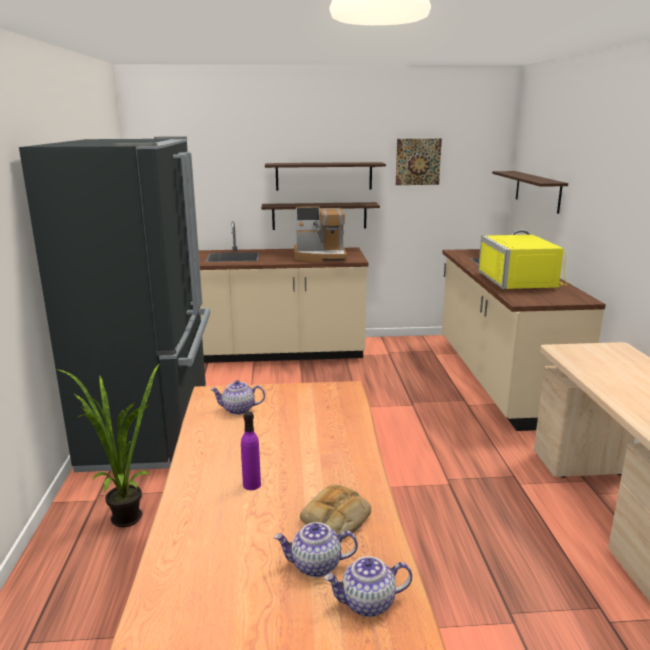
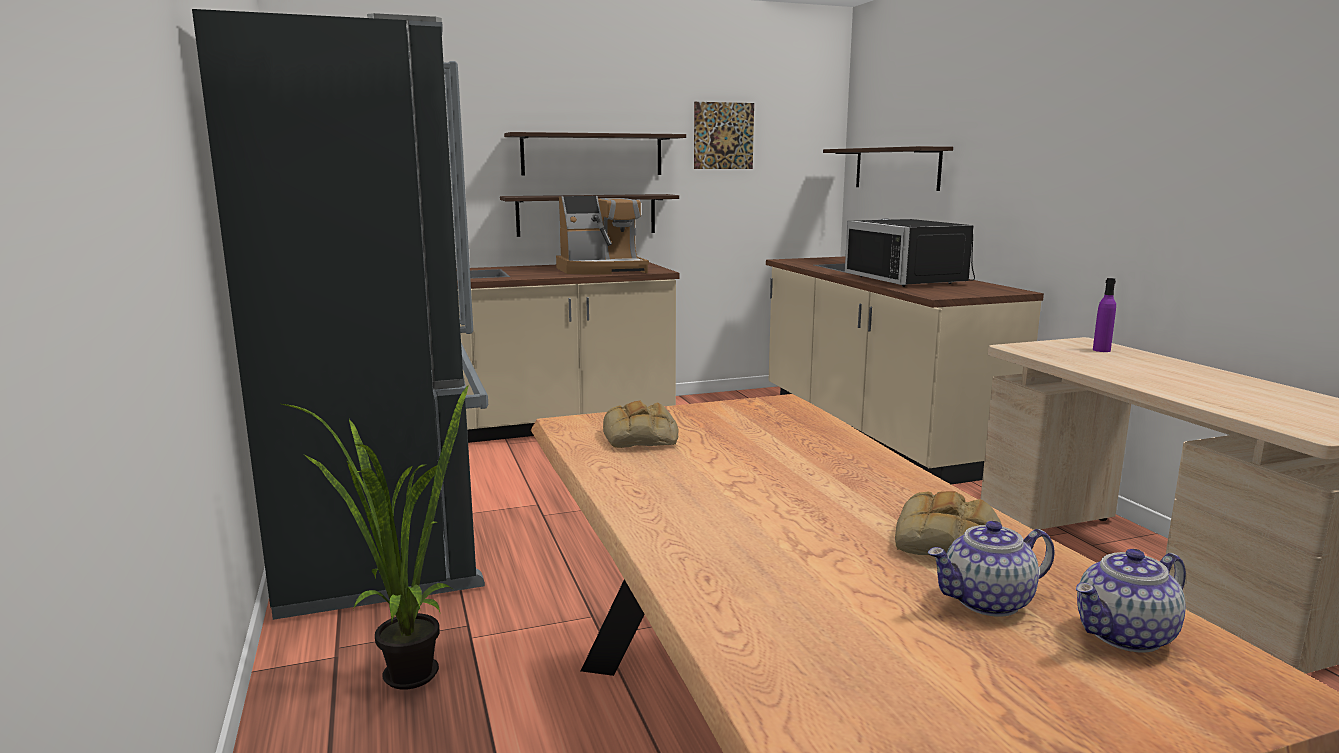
camera: 15 degrees left, 5 degrees down
(238, 410) = (641, 437): teapot -> bread
(251, 485) = (765, 519): purple bottle -> purple bottle (1101, 350)
(522, 281) = (912, 280): yellow microwave -> black microwave

